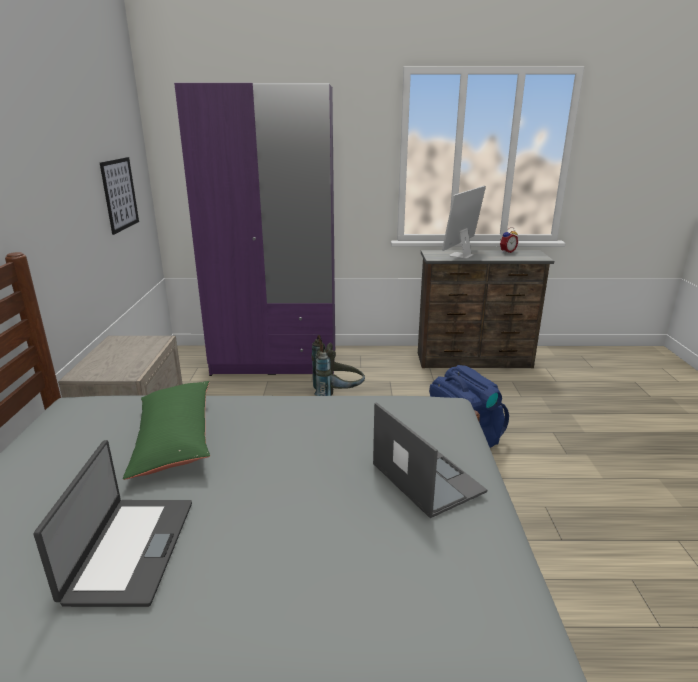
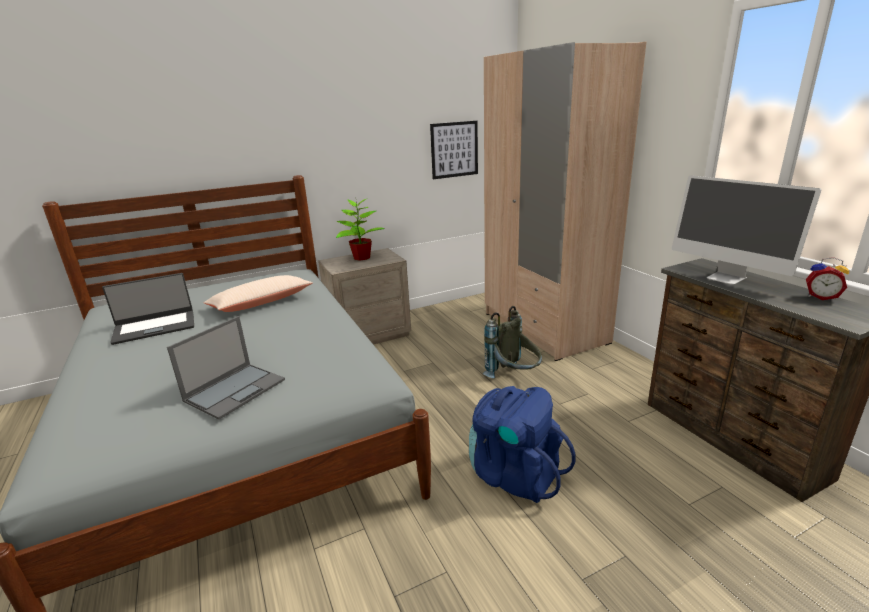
camera: 65 degrees right, 0 degrees up
(112, 354) = (361, 257): none -> potted plant
(174, 439) = (261, 303): green pillow -> beige pillow
(276, 361) = (544, 327): purple wardrobe -> beige wardrobe
(461, 255) = (726, 278): monitor -> monitor turned 135 degrees counterclockwise

